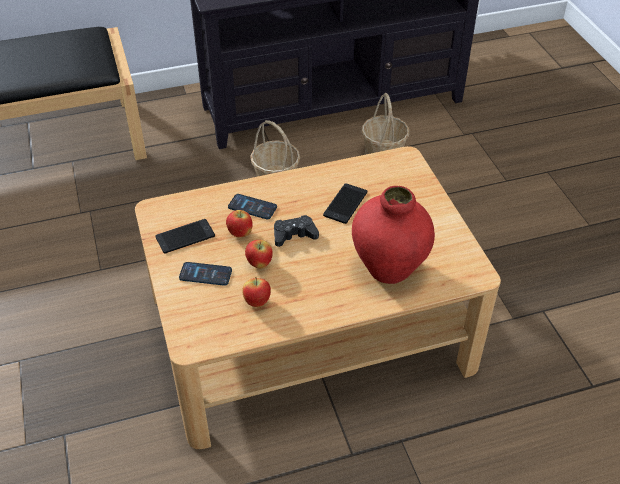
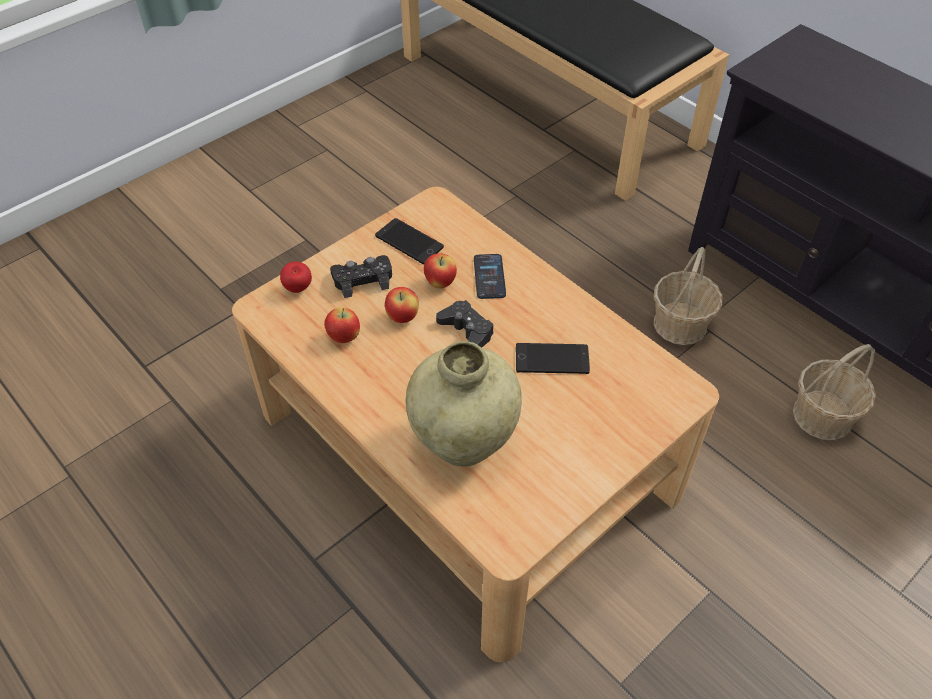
camera: 65 degrees right, 5 degrees up
(187, 315) = (298, 289): none -> apple
(205, 274) = (363, 280): phone -> black game controller
(389, 268) = (463, 442): red vase -> beige vase

